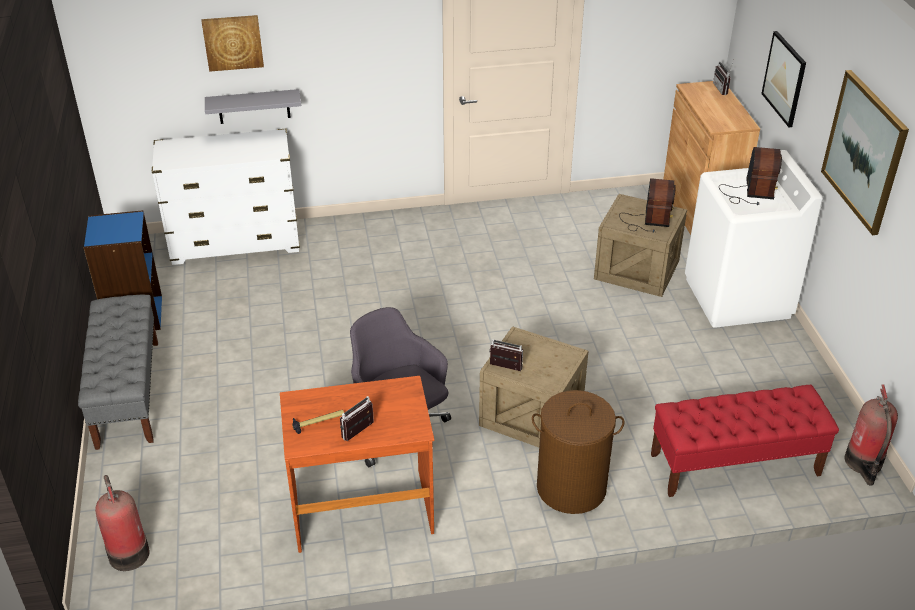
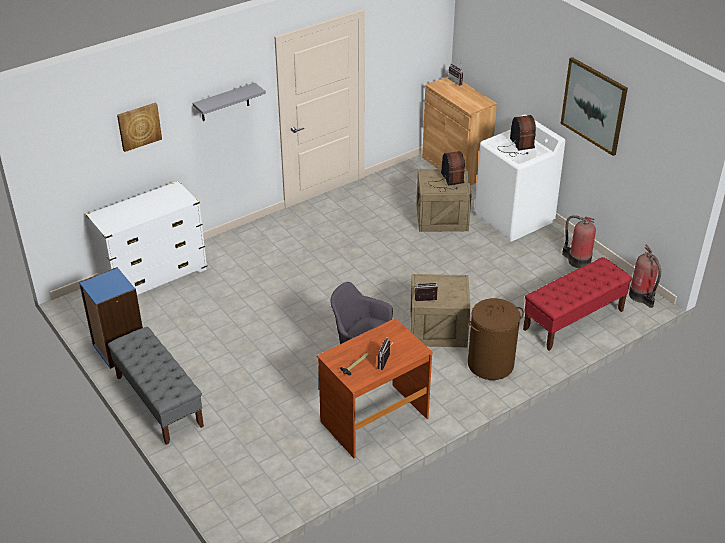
camera: 25 degrees left, 0 degrees up
(128, 552) = (242, 497): fire extinguisher -> fire extinguisher (577, 260)
(254, 106) = (154, 170): grey shelf -> grey shelf (225, 102)
(784, 78) = (512, 68): picture -> none

